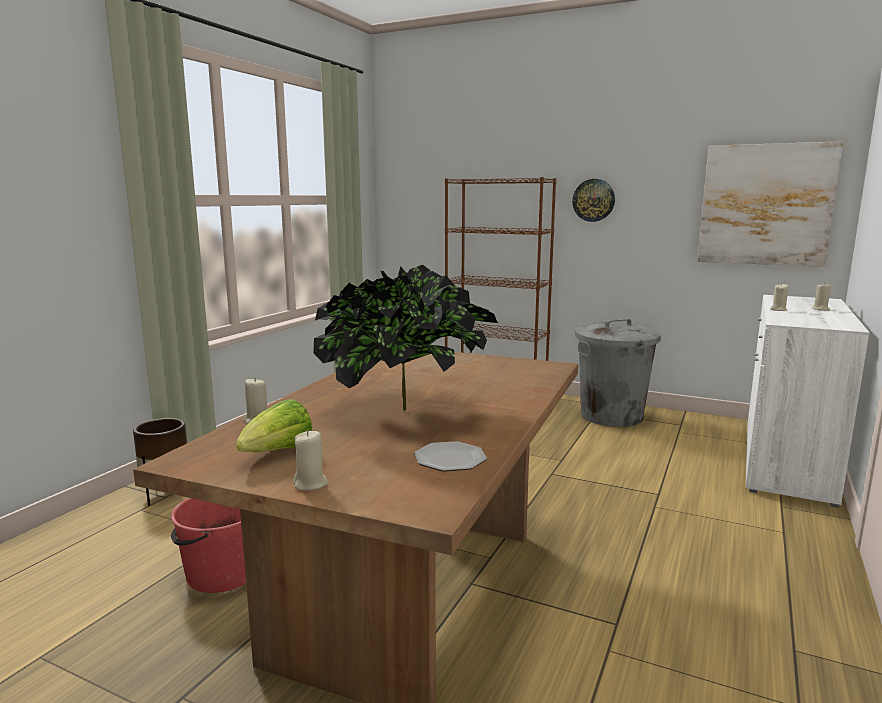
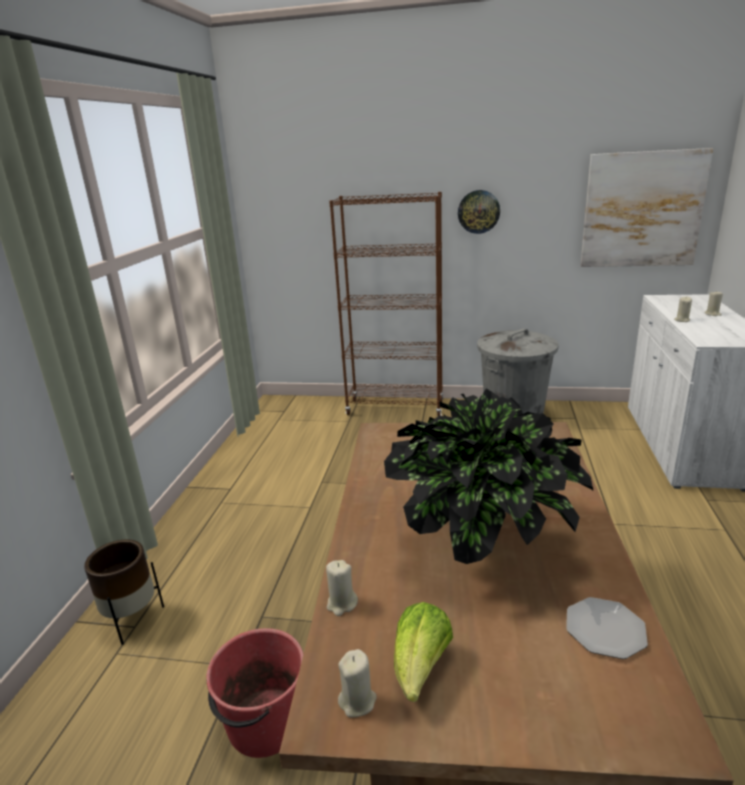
camera: 15 degrees left, 10 degrees up
(311, 484) = (510, 723): beige candle -> beige candle (358, 701)

